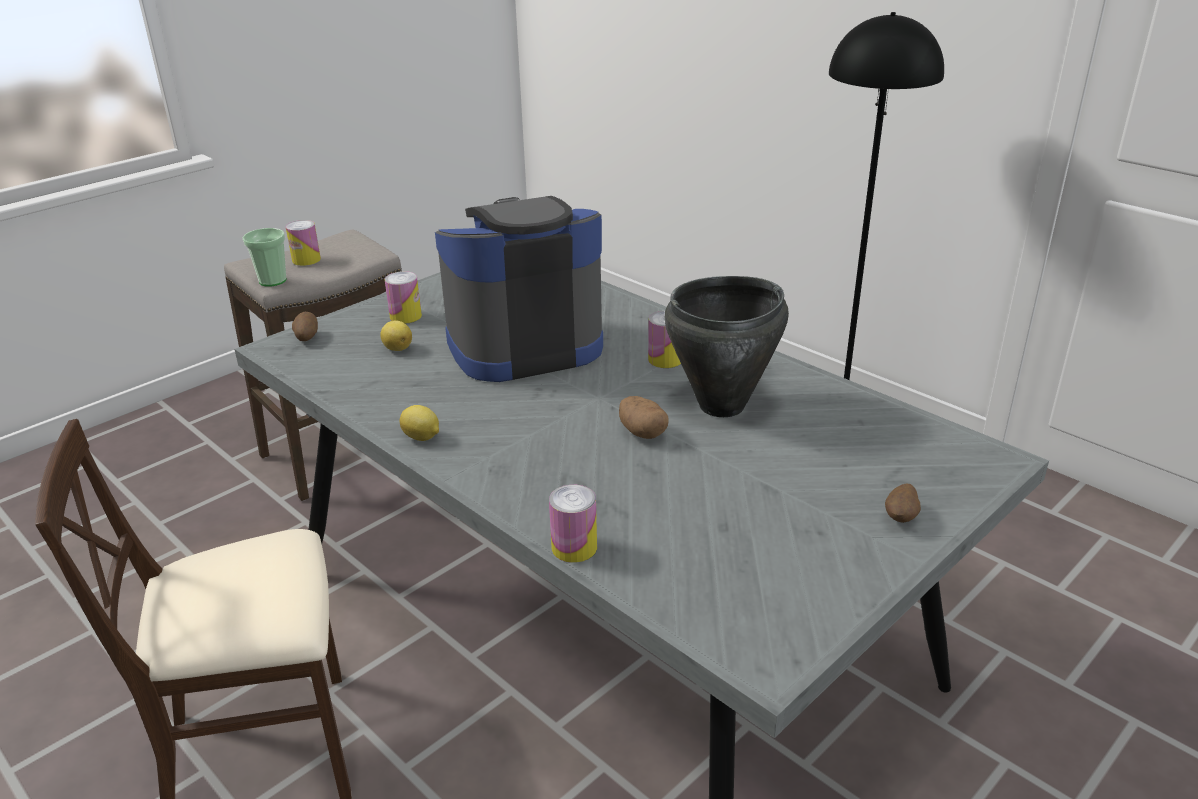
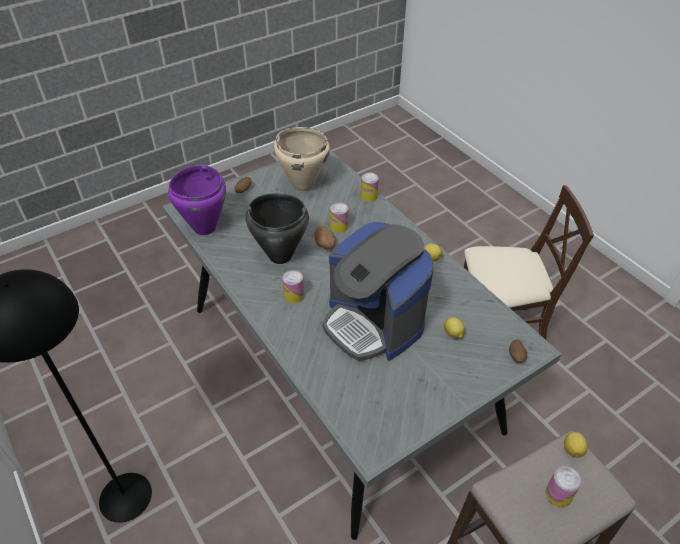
camera: 170 degrees left, 15 degrees up
(272, 281) = (573, 449): cup -> lemon
(405, 316) = (452, 371): can -> can (339, 226)
(524, 345) = (373, 323): coffee machine -> coffee machine turned 60 degrees clockwise
(759, 552) = (303, 185): none -> beige cooking pot
(910, 430) = (204, 228): none -> purple cooking pot

